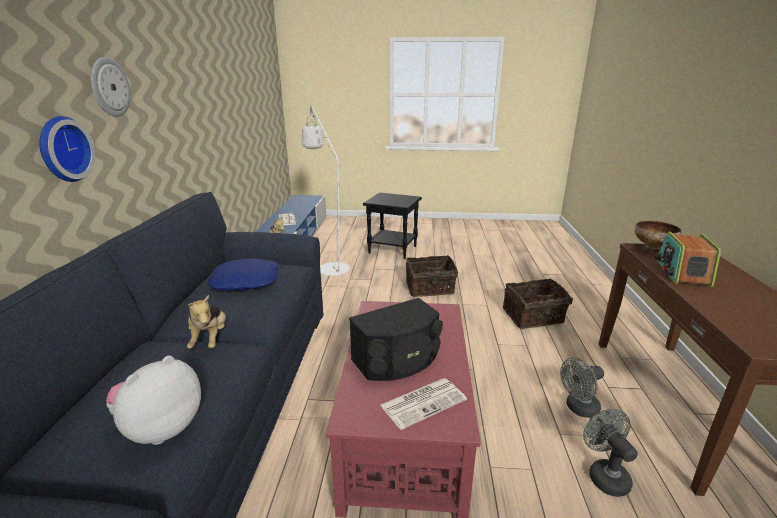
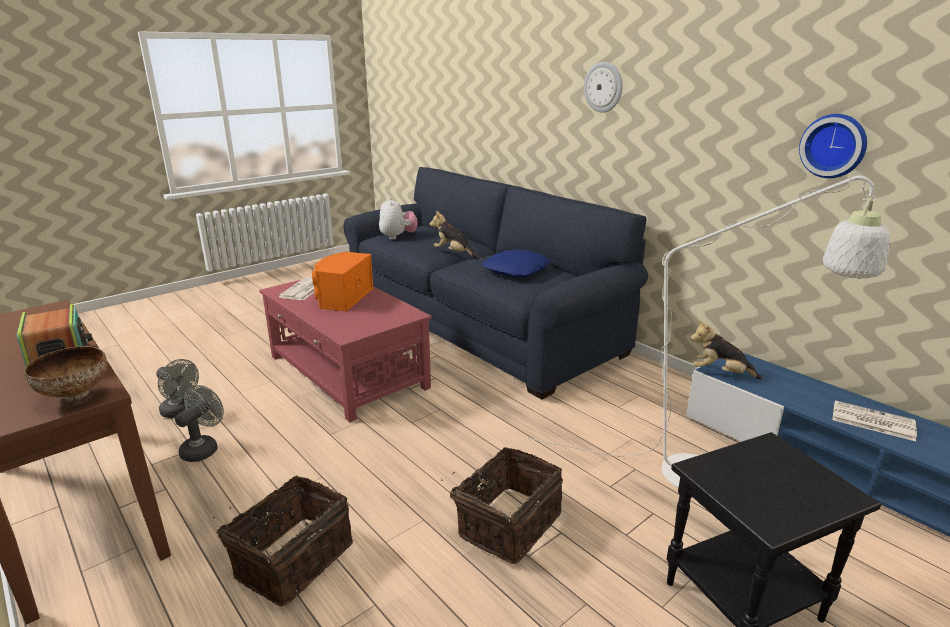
camera: 135 degrees right, 0 degrees up
(62, 149) = (550, 124): wall clock -> wall clock (834, 146)
(398, 360) = (342, 297): black speaker -> orange speaker

